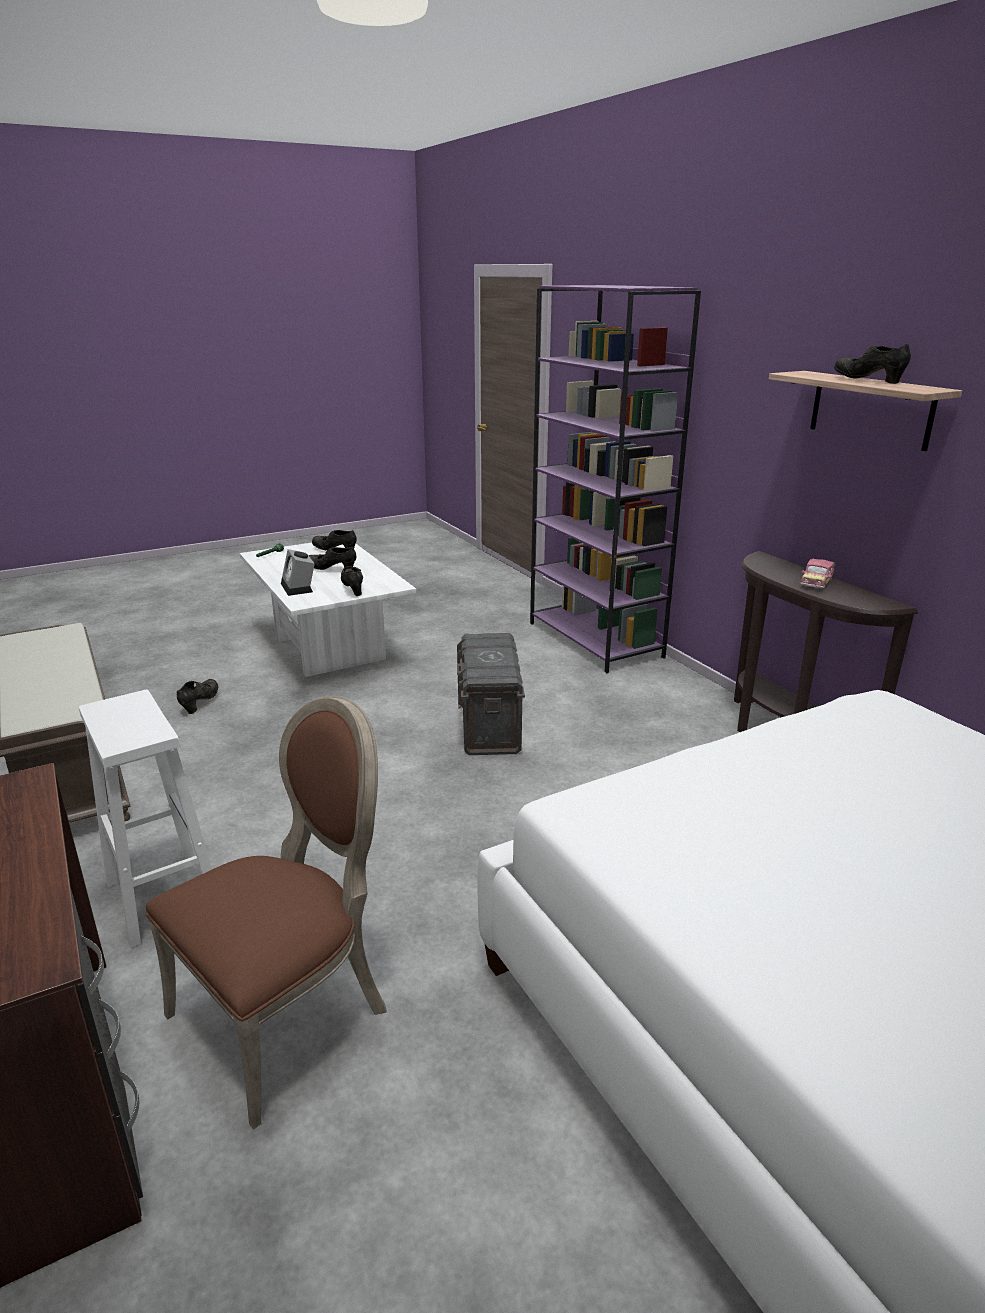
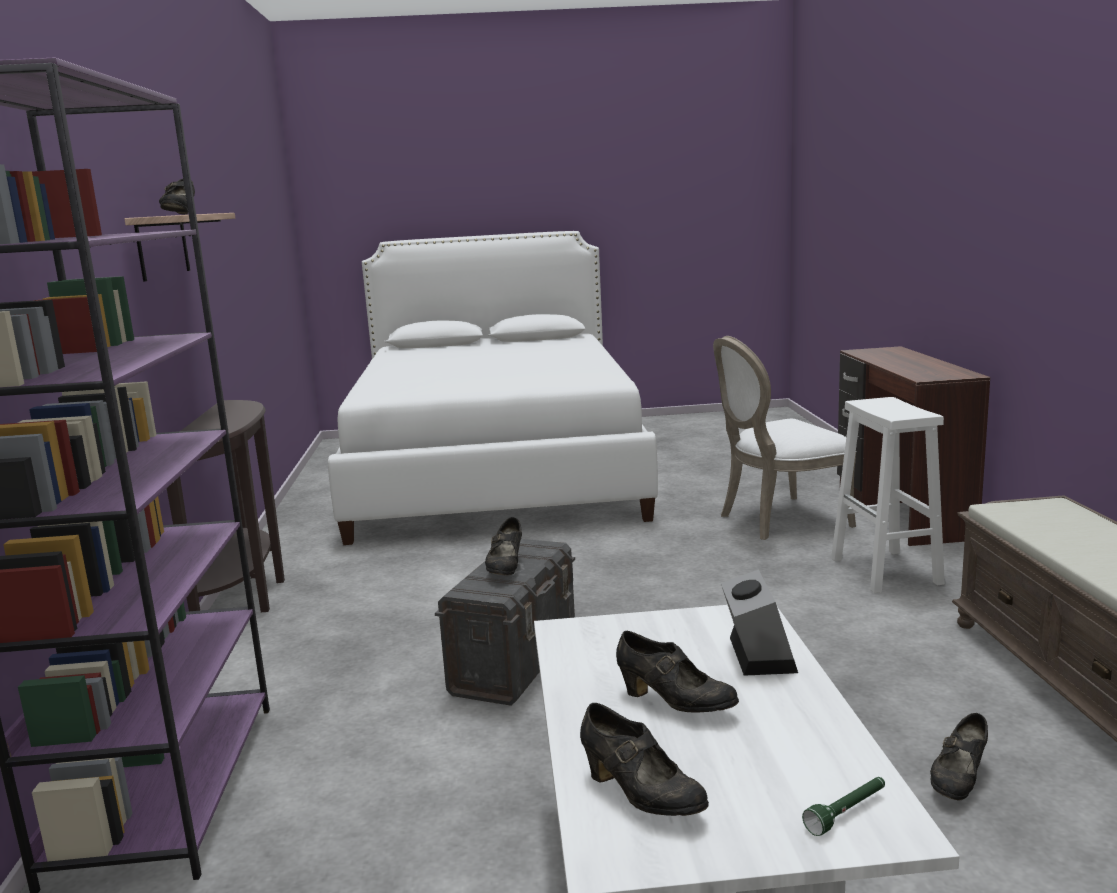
camera: 155 degrees left, 10 degrees down
(289, 1013) = (778, 520): brown chair -> white chair
(352, 589) = (650, 634): black shoe -> black shoe (506, 568)
(816, 583) = (226, 416): toy car -> none

